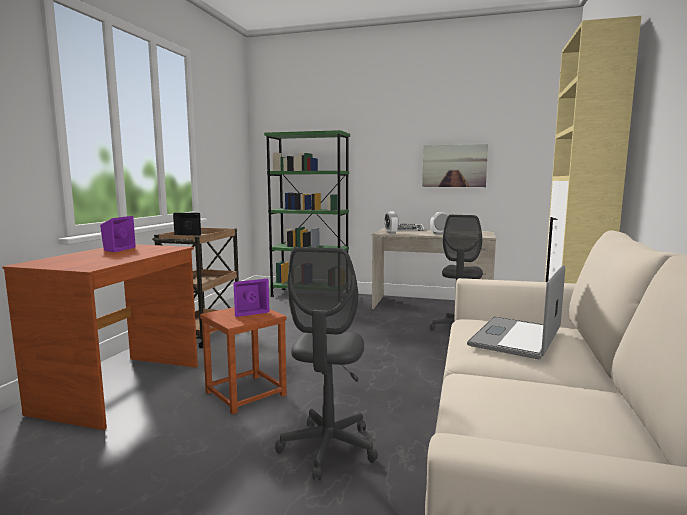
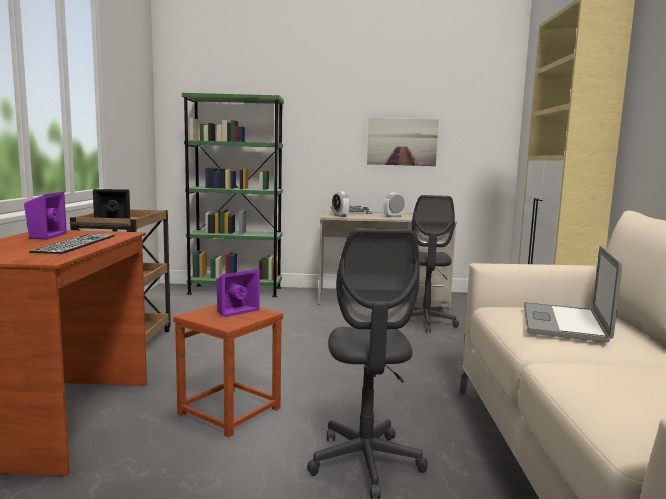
camera: 15 degrees left, 0 degrees up
(128, 255) = (76, 244): none -> keyboard

